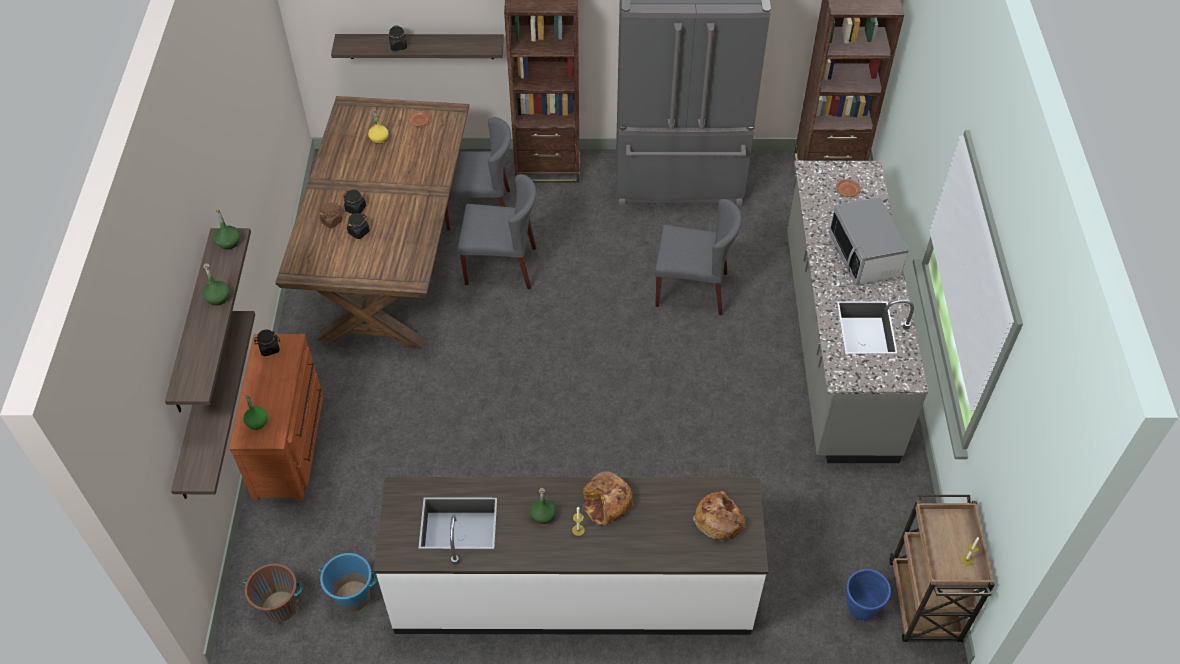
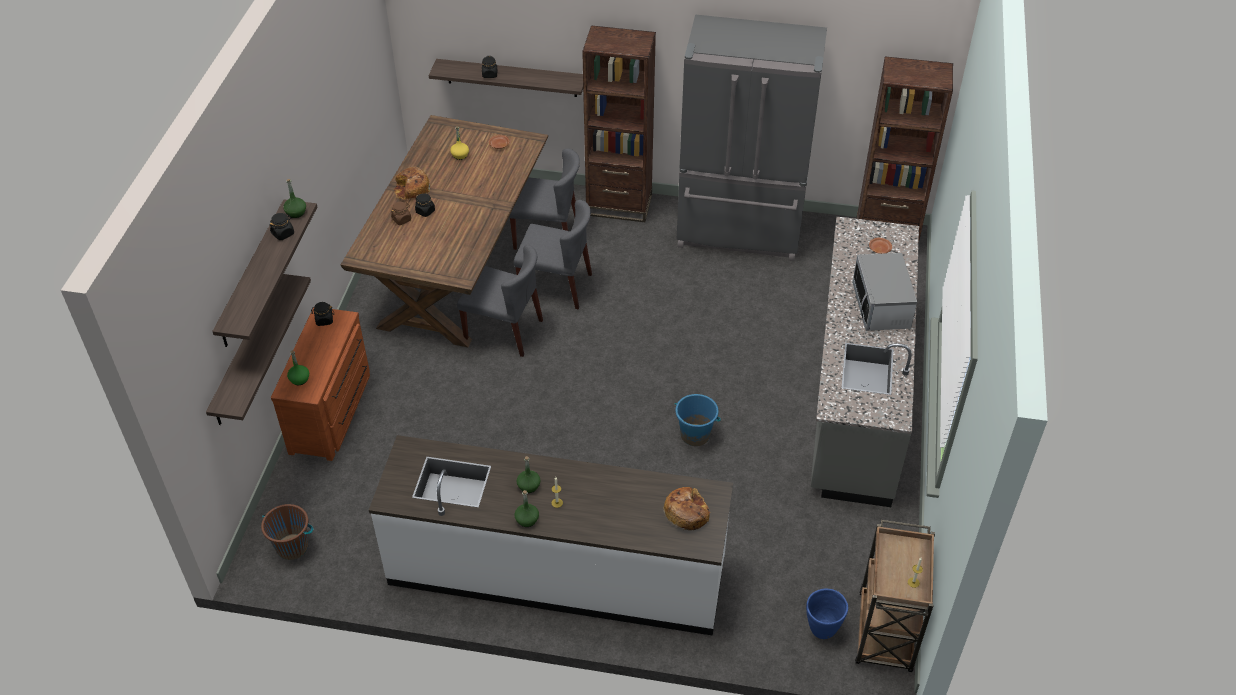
camera: 10 degrees right, 5 degrees down
(218, 298) = (276, 255): green bottle -> green bottle (527, 519)
(353, 596) = (358, 548): blue bucket -> blue bucket (695, 435)
(359, 232) = (423, 231): black jar -> black jar (283, 233)
(607, 503) = (588, 484): bread -> bread (411, 189)
(692, 289) = (729, 328): grey chair -> grey chair (504, 330)

